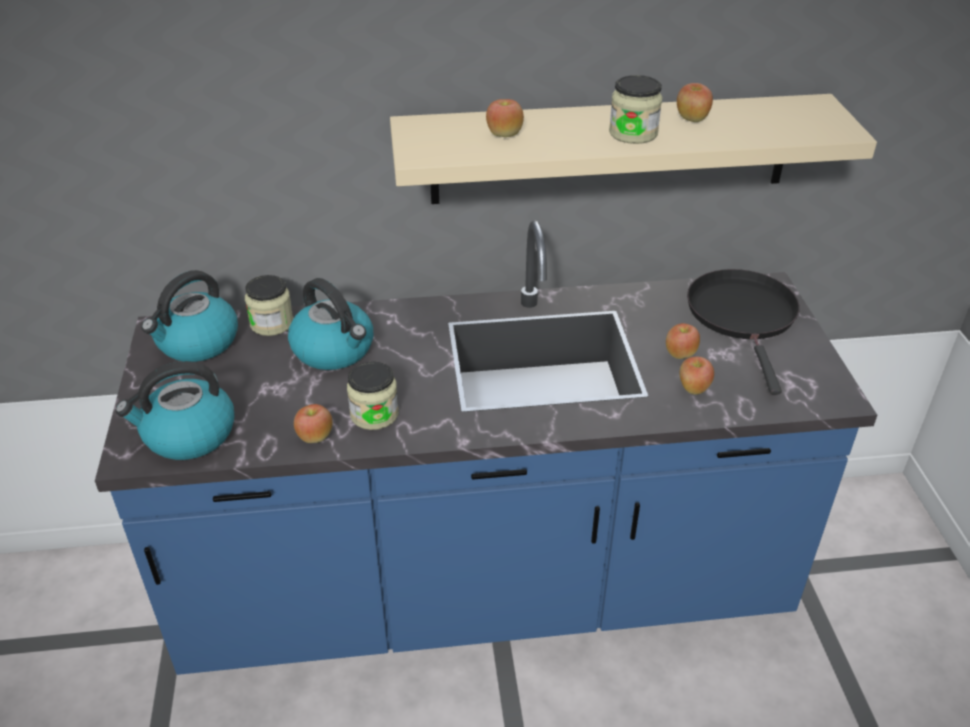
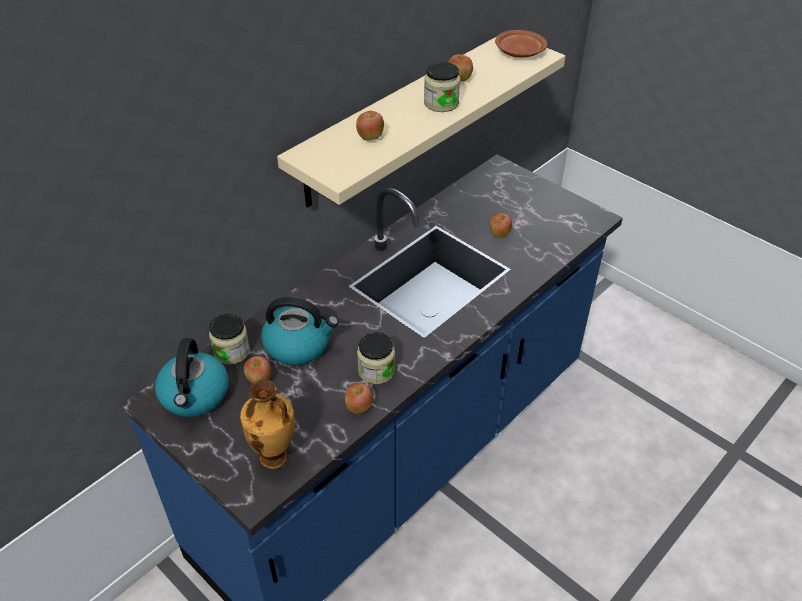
camera: 40 degrees left, 5 degrees up
(188, 435) = (275, 459): kettle -> vase
(693, 388) = (527, 251): apple -> apple (259, 380)
(743, 316) = (505, 193): black frying pan -> none
(814, 118) = (519, 52): none -> brown plate

